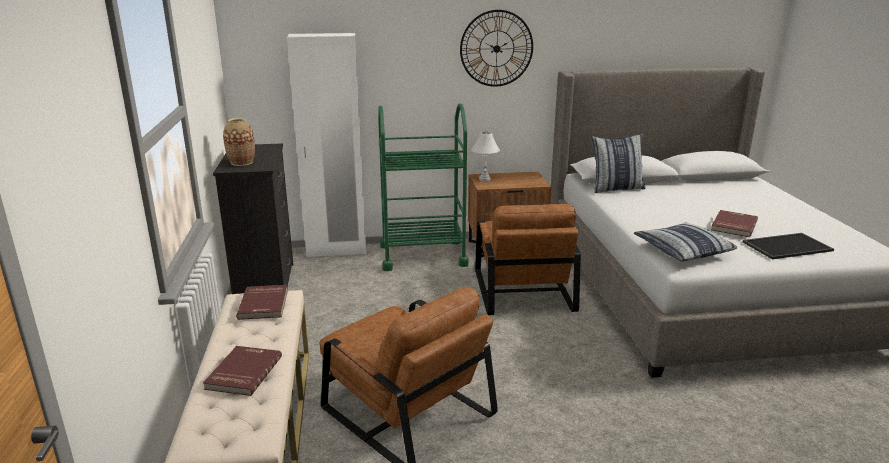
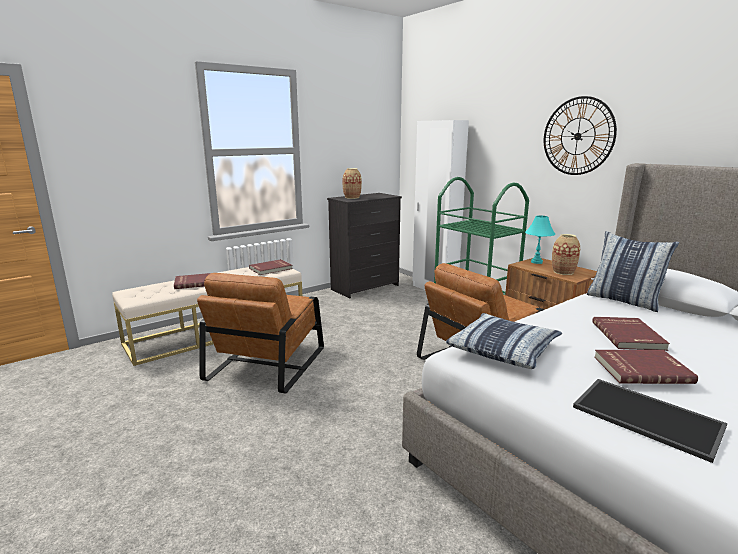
camera: 60 degrees right, 5 degrees down
(484, 179) = (537, 262): white table lamp -> turquoise table lamp
(522, 181) = (563, 272): none -> vase
(681, 210) = (629, 336): none -> red book

